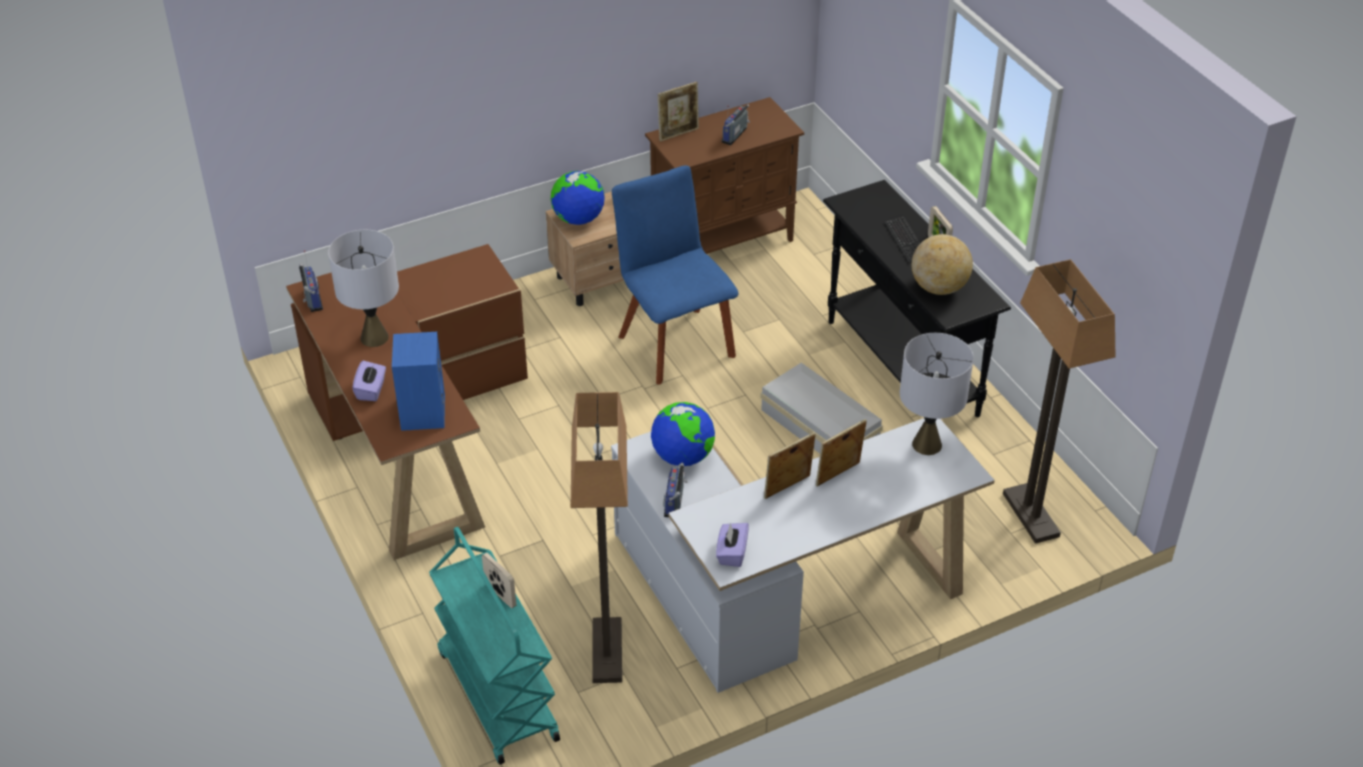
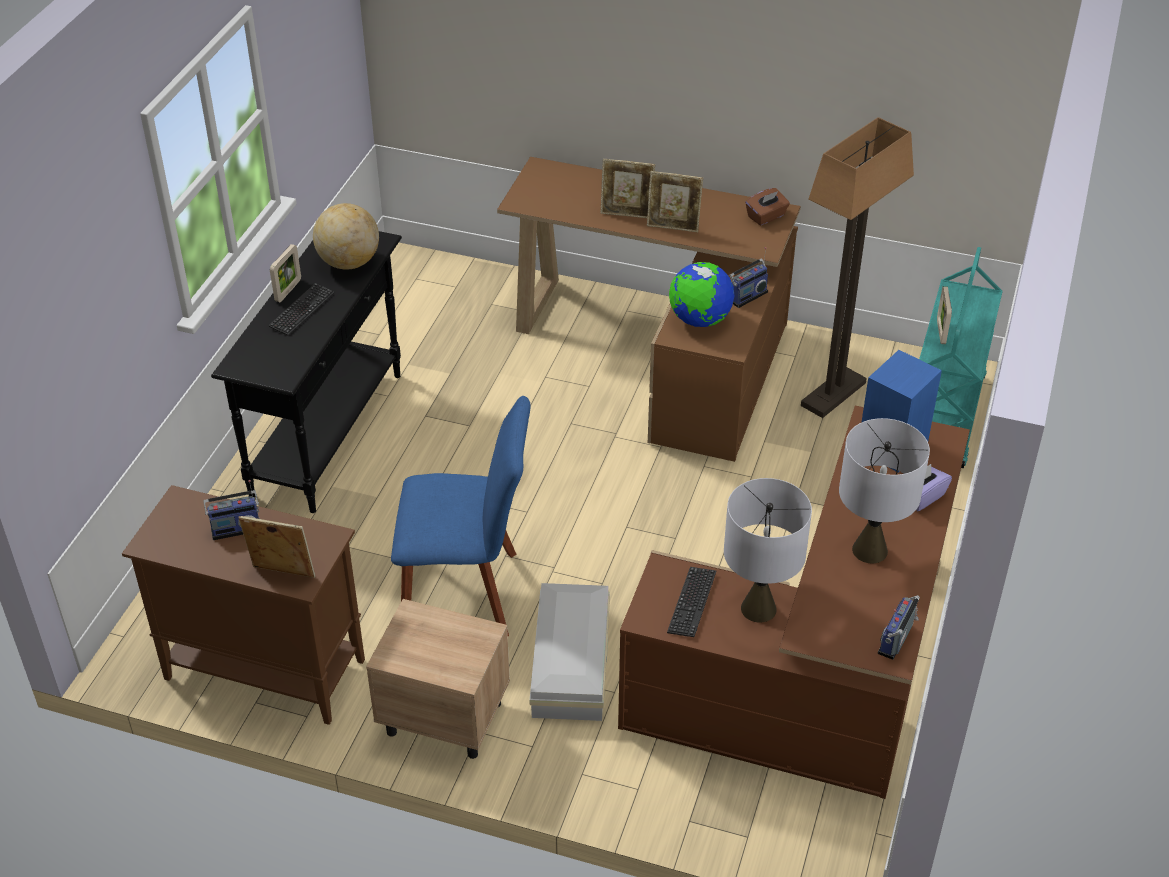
camera: 135 degrees left, 0 degrees up
(463, 278) = (692, 603): none -> keyboard
(578, 219) = (456, 655): globe -> none
(674, 342) = (467, 592): blue chair -> blue chair turned 105 degrees counterclockwise
(731, 553) = (766, 217): purple tissue box -> brown tissue box
(781, 593) = (663, 351): white desk -> brown desk
(819, 424) = (461, 437): white storage box -> white storage box (569, 665)
(927, 444) = (536, 196): grey table lamp -> grey table lamp (758, 608)
(1031, 515) = (424, 286): floor lamp -> none

